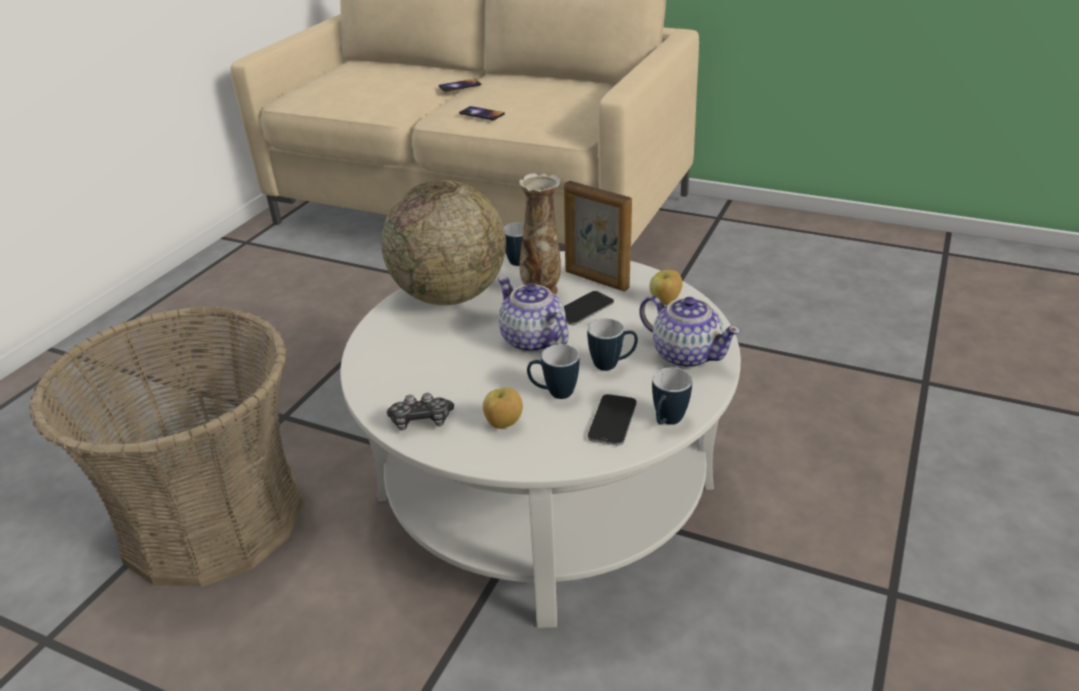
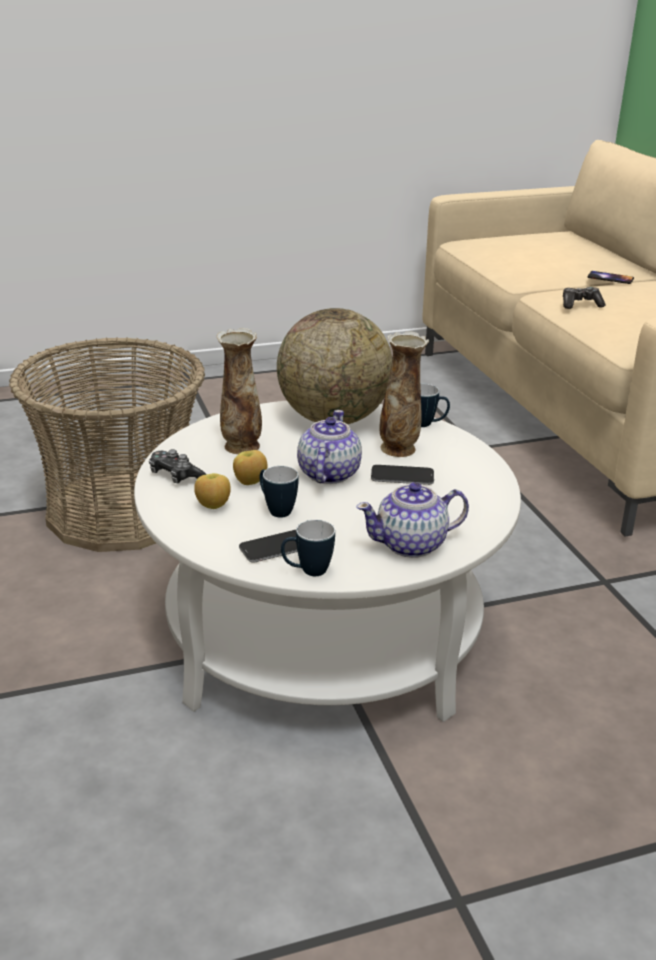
camera: 45 degrees right, 5 degrees down
(424, 361) = (240, 446): none -> vase
(481, 114) = (580, 304): phone -> game controller
(596, 280) = (452, 464): picture frame -> none
(612, 364) = (347, 518): mug -> none
(665, 302) = (472, 506): apple -> apple (250, 482)
(686, 354) = (411, 544): teapot -> teapot turned 75 degrees clockwise

